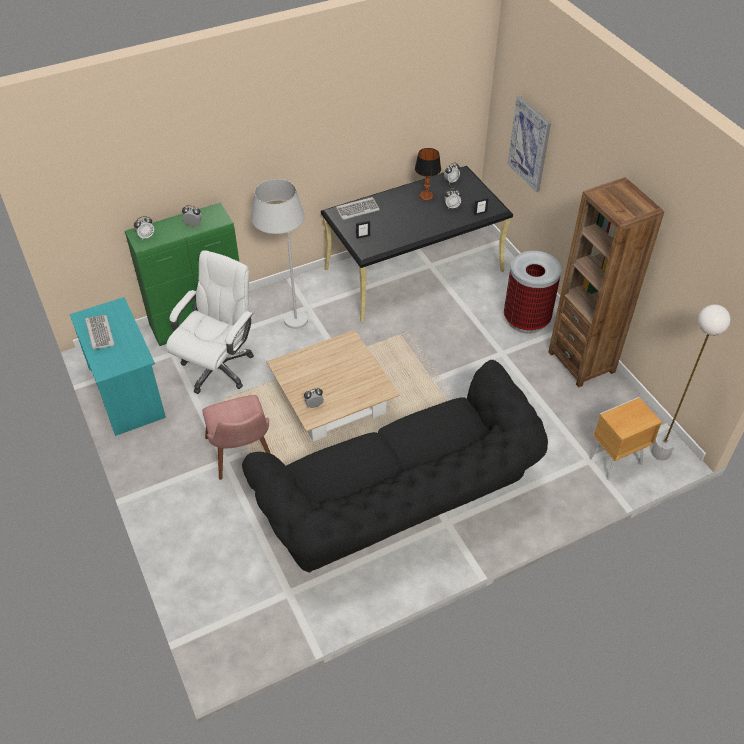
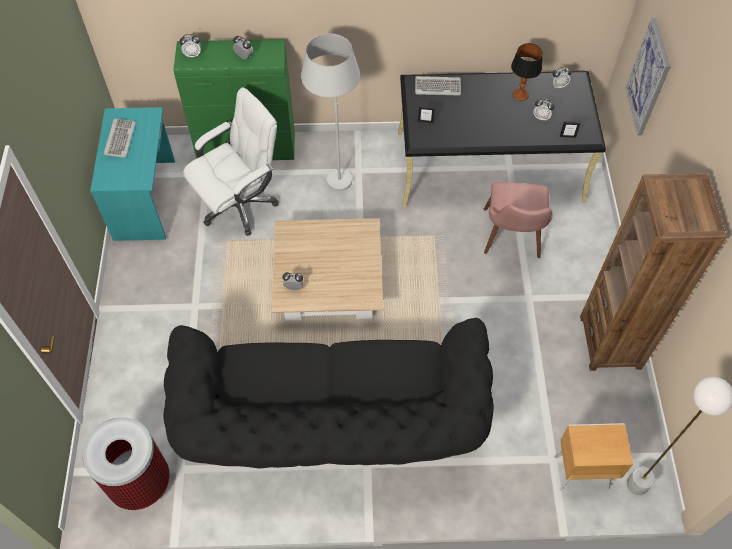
camera: 25 degrees right, 10 degrees up
(243, 458) = (212, 310): pink chair -> pink chair (512, 241)
(526, 320) = (578, 269): trash can -> trash can (140, 482)

